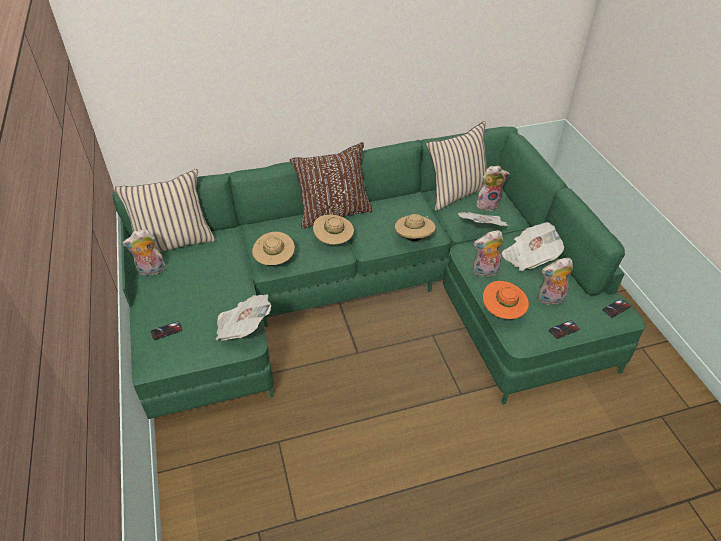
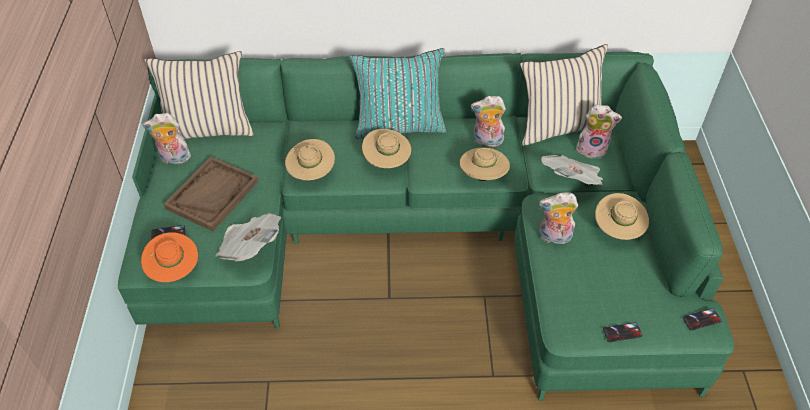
camera: 15 degrees right, 5 degrees up
(195, 292) = (212, 194): none -> brown tray
(333, 213) = (399, 125): brown pillow -> turquoise pillow
(502, 312) = (555, 293): orange hat -> orange hat (174, 270)
(530, 257) = (617, 230): newspaper -> beige hat
(550, 300) = (621, 290): plush toy -> plush toy (487, 141)

